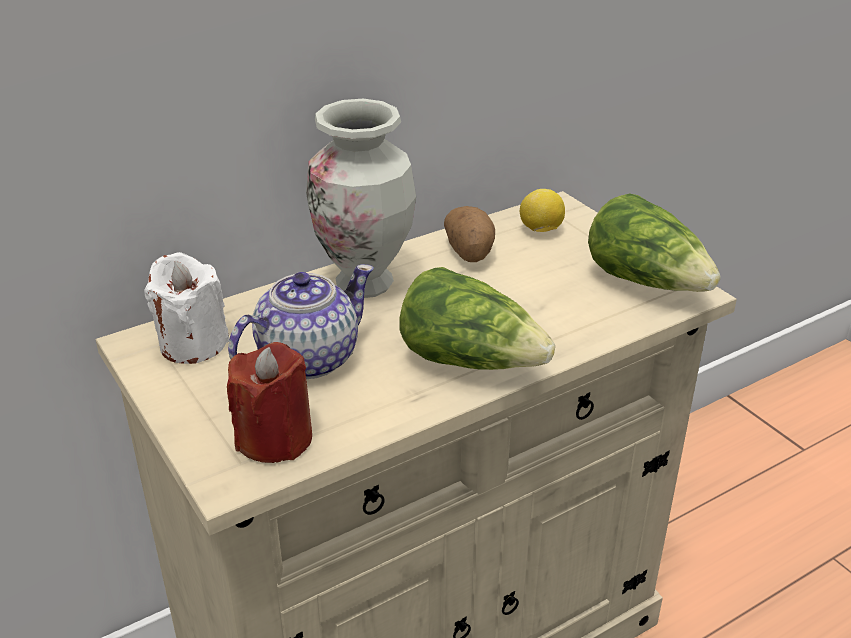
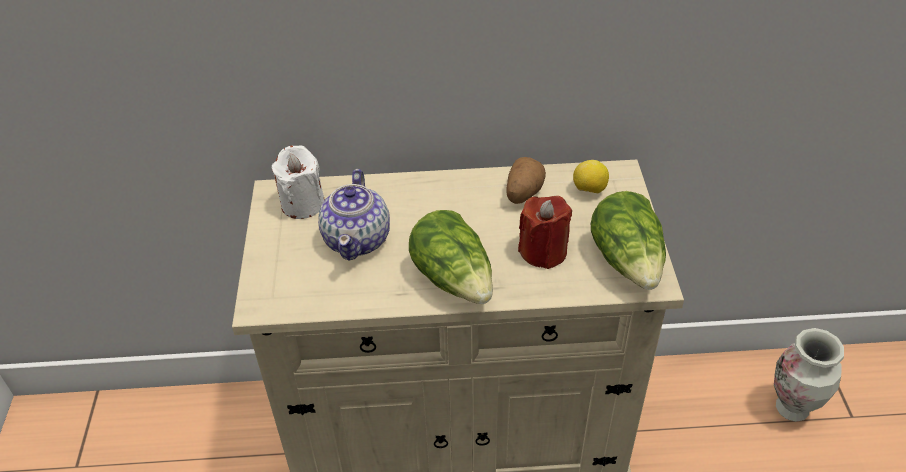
camera: 30 degrees right, 10 degrees up
(275, 438) = (301, 289): red candle -> red candle (543, 251)
(306, 358) = (358, 239): teapot -> teapot turned 105 degrees clockwise
(365, 284) = (435, 194): vase -> vase (792, 409)

